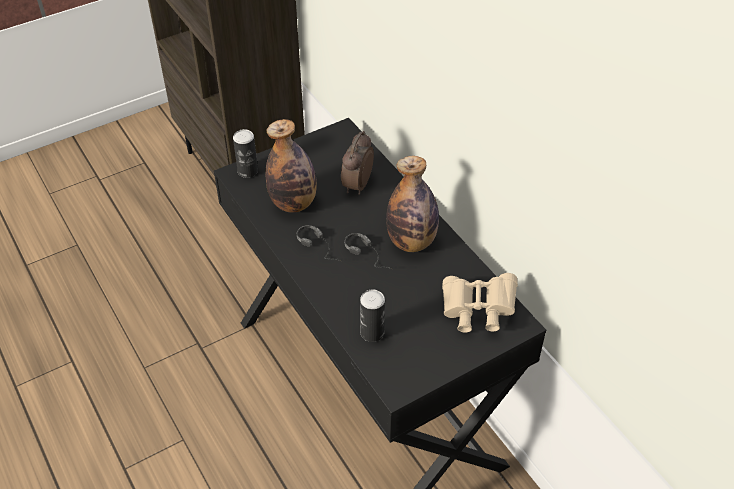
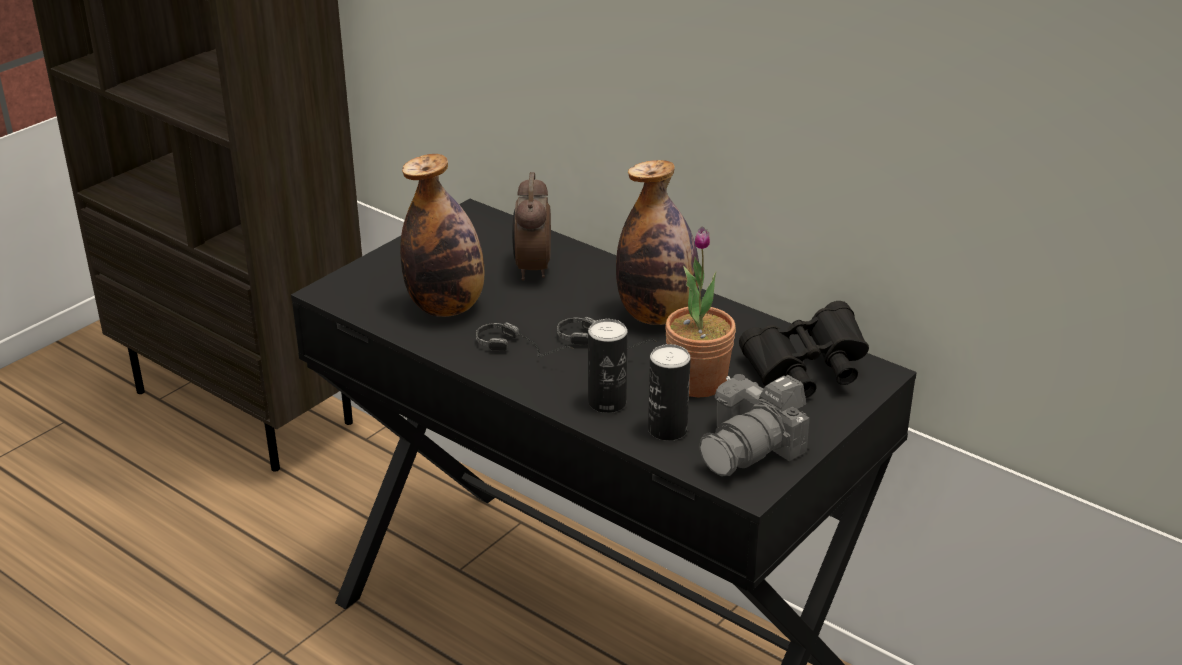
camera: 20 degrees left, 15 degrees down
(247, 171) = (348, 284): can -> can (607, 402)
(408, 301) = (697, 382): none -> potted plant
(413, 360) = (752, 448): none -> camera
(477, 311) = (805, 372): beige binoculars -> black binoculars

